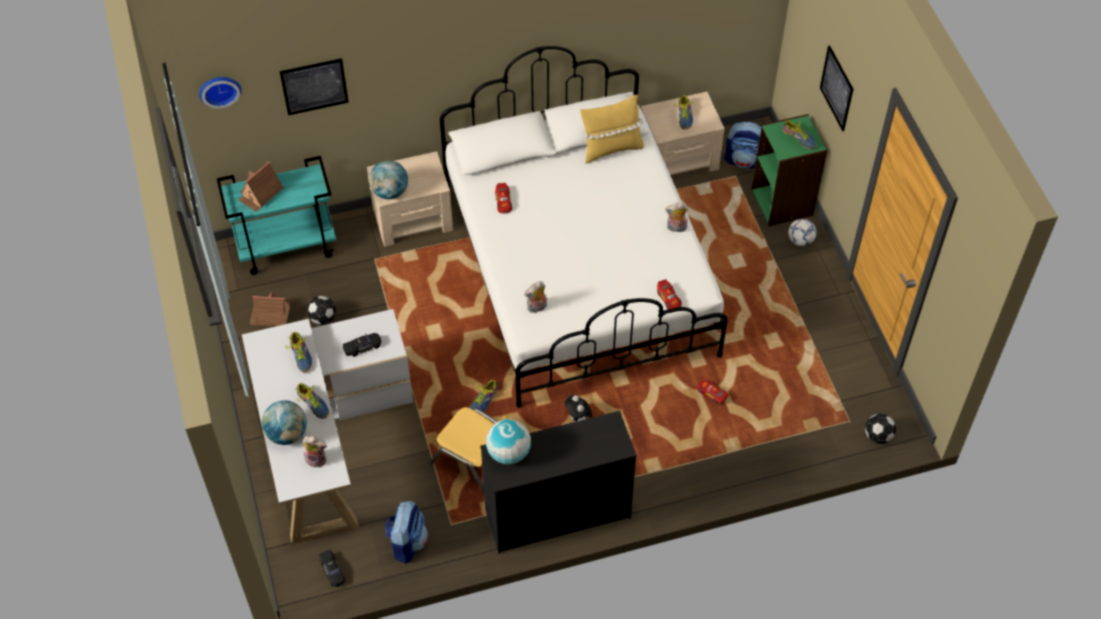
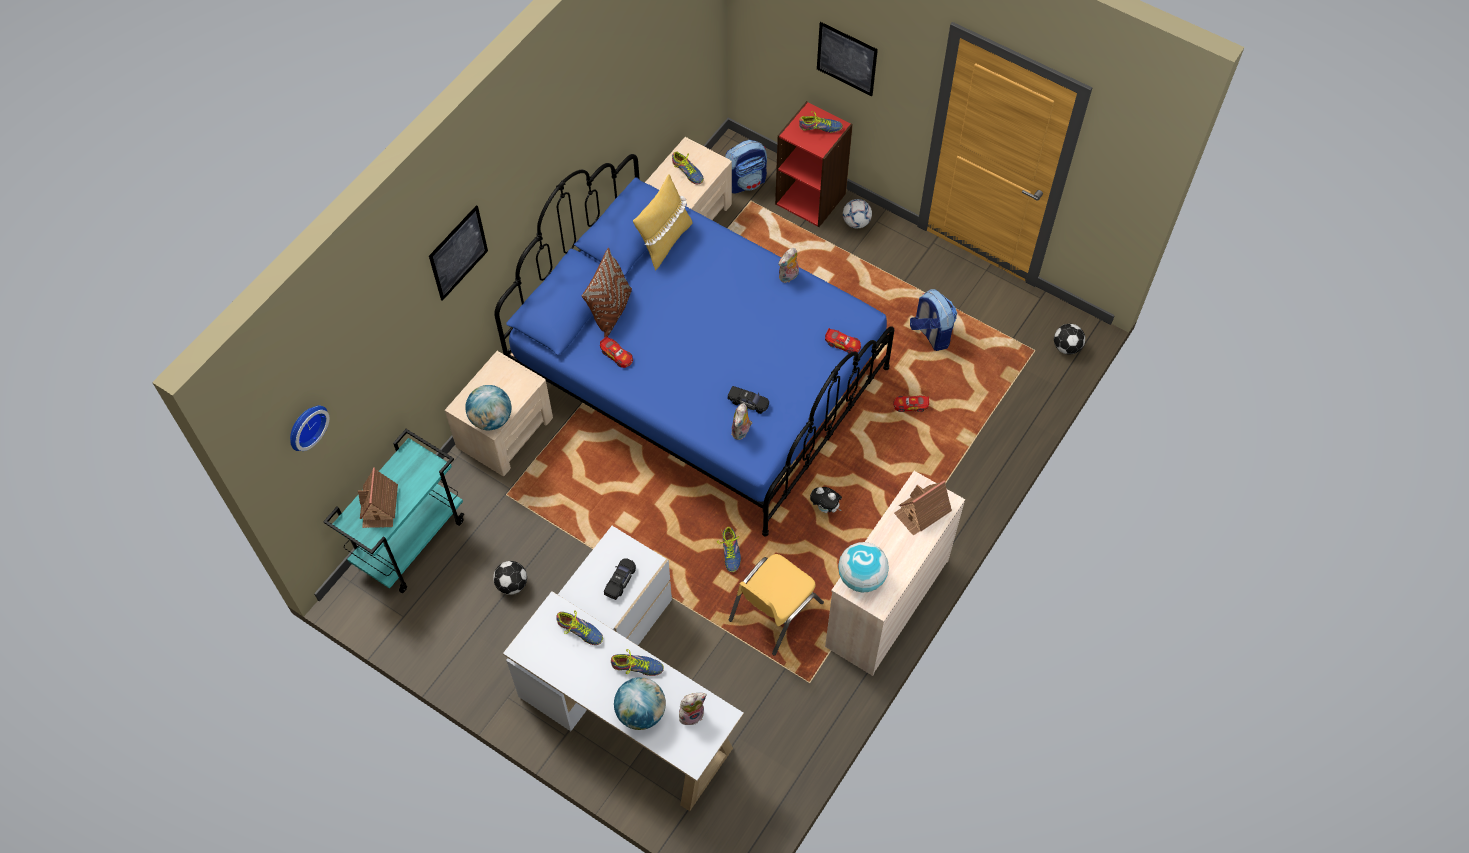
camera: 40 degrees left, 5 degrees up
(270, 316) = (460, 618): toy house -> toy house (922, 511)
(314, 86) = (386, 360): picture -> picture (458, 253)
(332, 571) = (749, 805): black toy car -> black toy car (748, 402)
(407, 542) = (787, 728): backpack -> backpack (931, 334)
(474, 460) = (774, 611): yellow chair -> yellow chair turned 135 degrees clockwise
(528, 170) = (611, 311): none -> brown pillow
(557, 513) = (886, 603): black dresser -> beige dresser
(579, 271) = (700, 376): white bed -> blue bed
(783, 202) = (811, 198): green bookcase -> red bookcase

